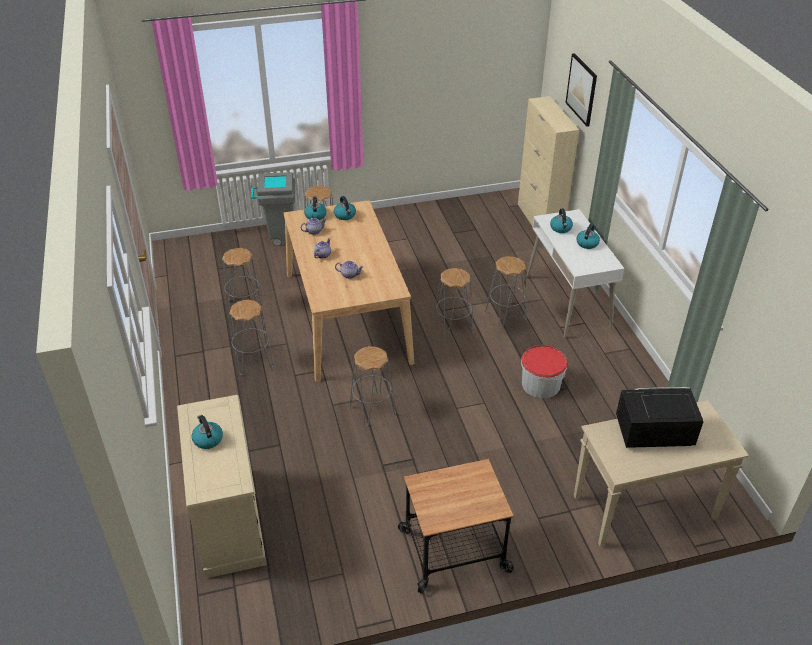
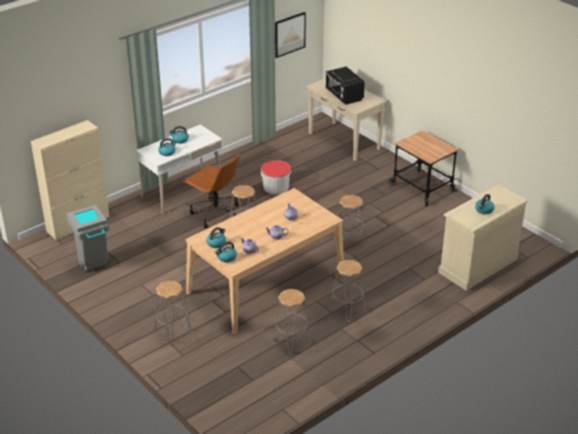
camera: 115 degrees left, 5 degrees down
(279, 238) = (183, 360): grey trash can -> grey trash can (95, 265)
(505, 315) = (215, 214): grey stool -> brown office chair
(581, 89) = (72, 96): picture -> picture (289, 34)

